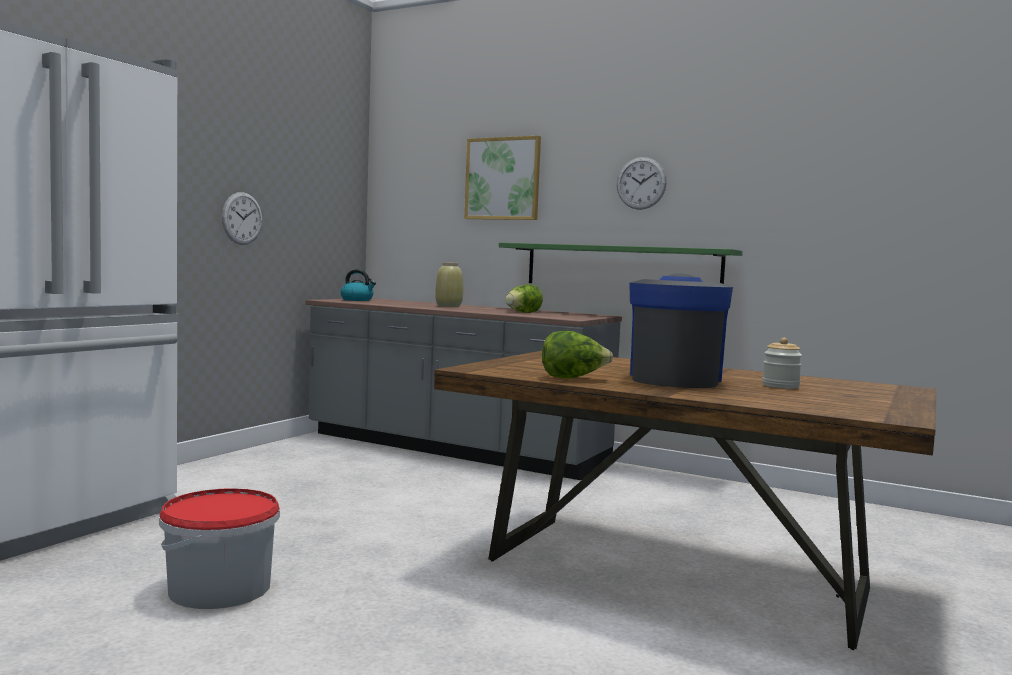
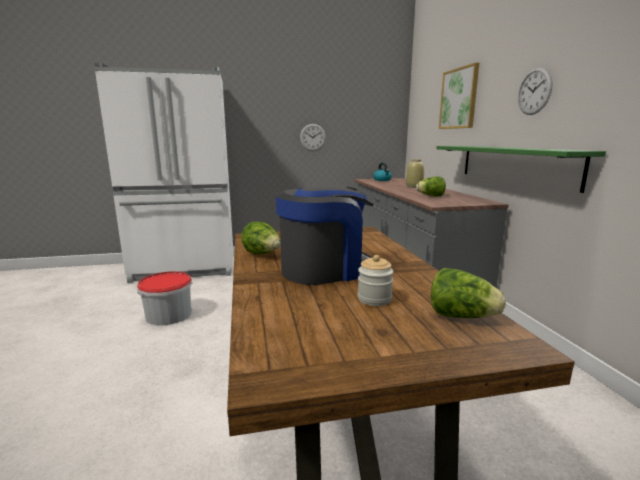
camera: 50 degrees right, 10 degrees up
(846, 384) = (461, 316): none -> lettuce

